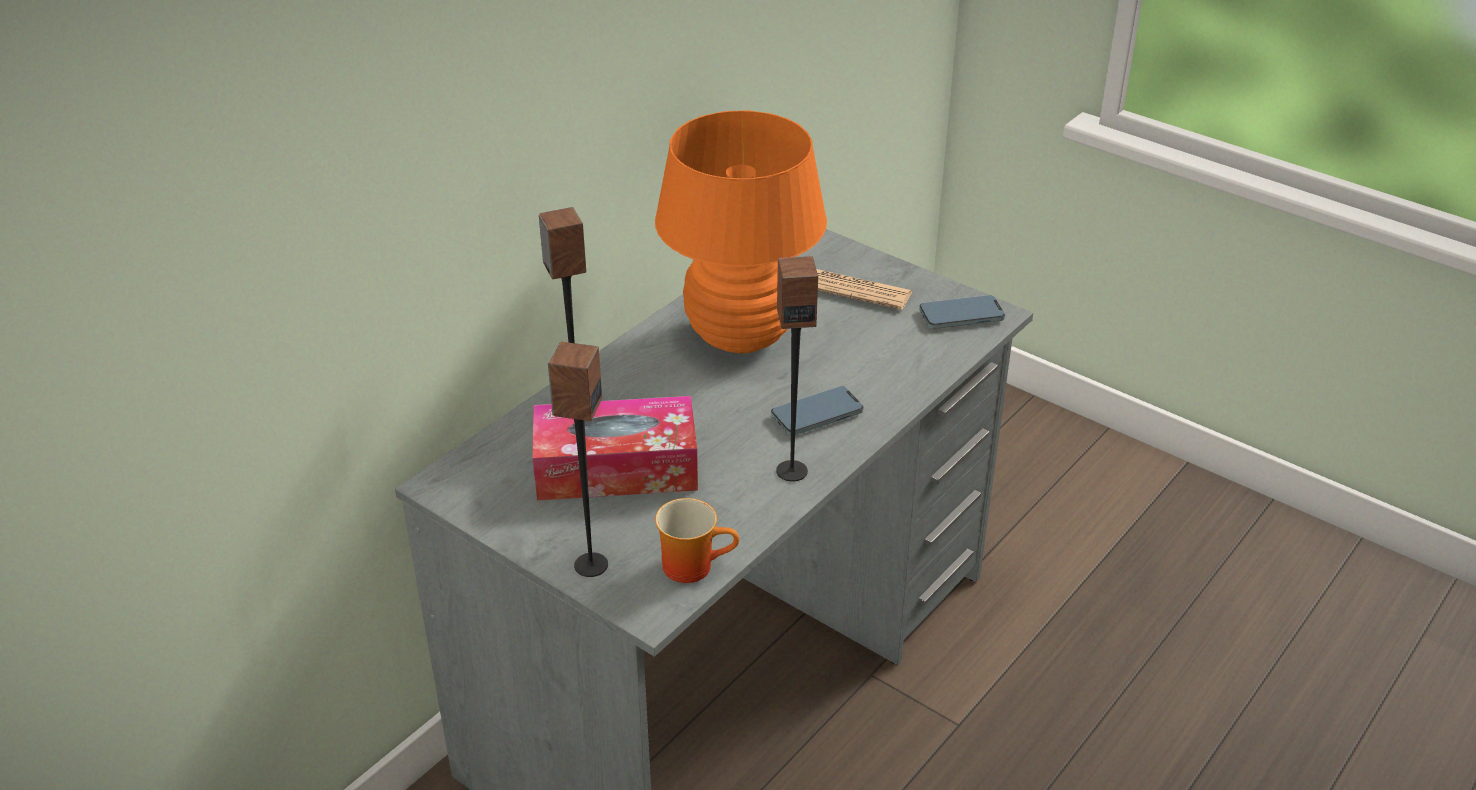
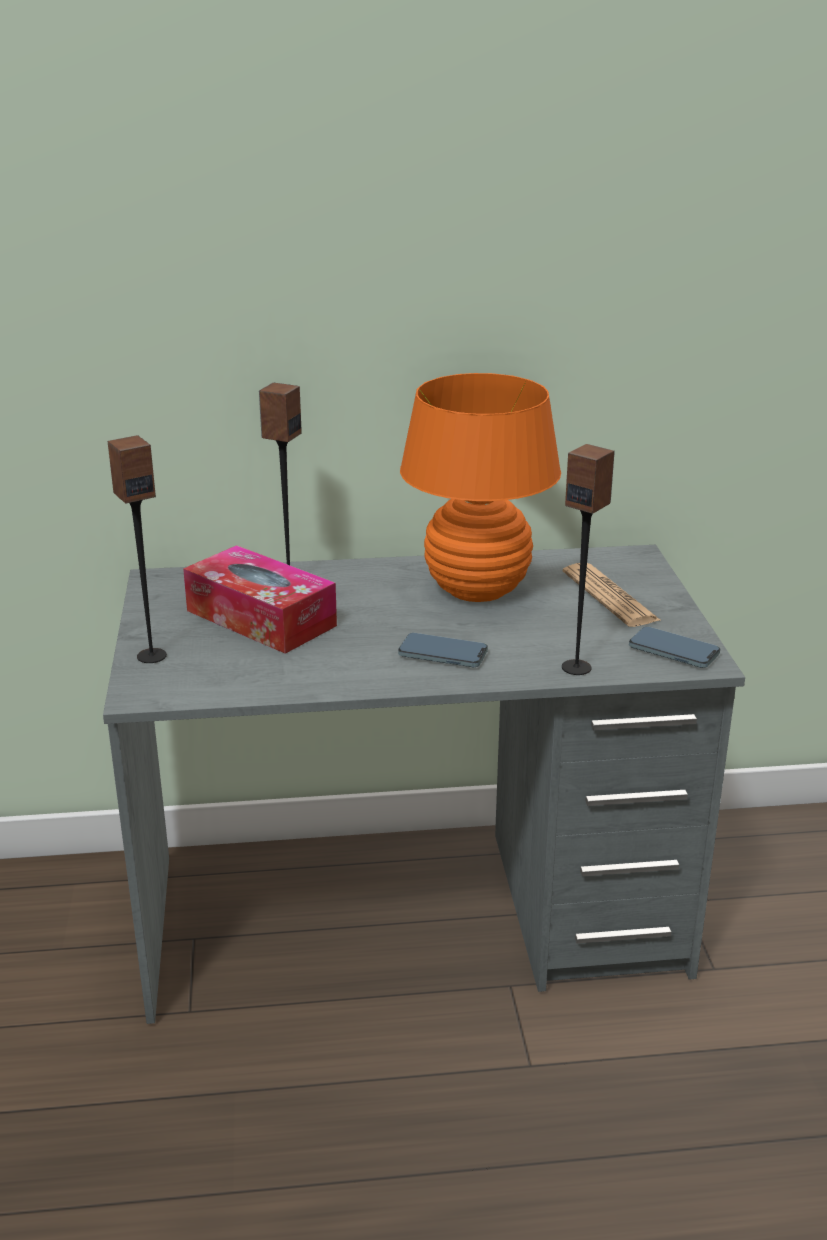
camera: 45 degrees right, 10 degrees down
(693, 564) = (206, 687): mug -> none
(791, 470) = (364, 674): speaker -> speaker (576, 667)

